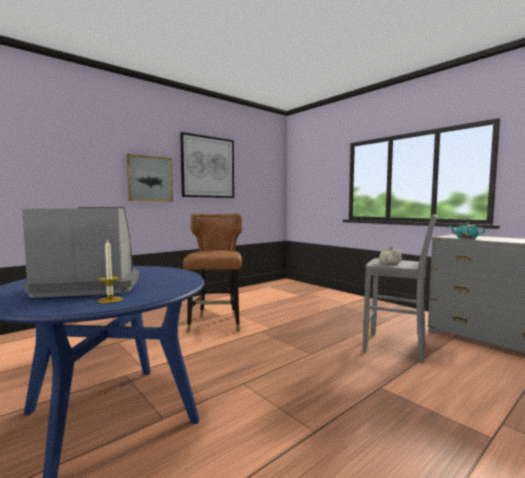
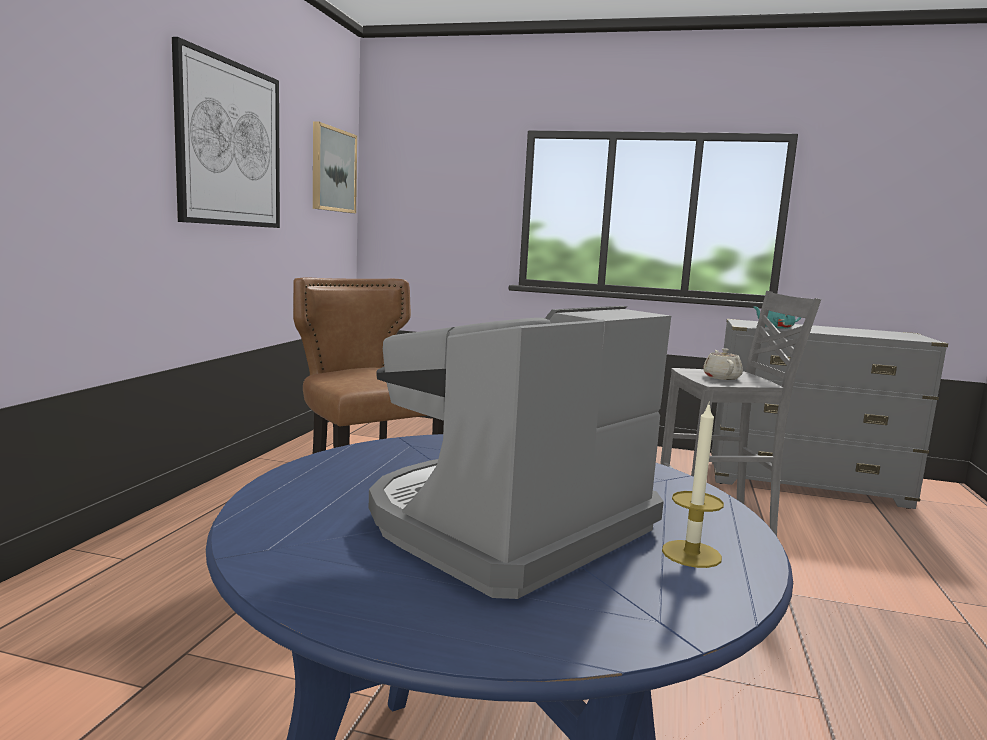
camera: 35 degrees left, 5 degrees up
(150, 178) = (105, 165): picture -> picture (333, 170)

